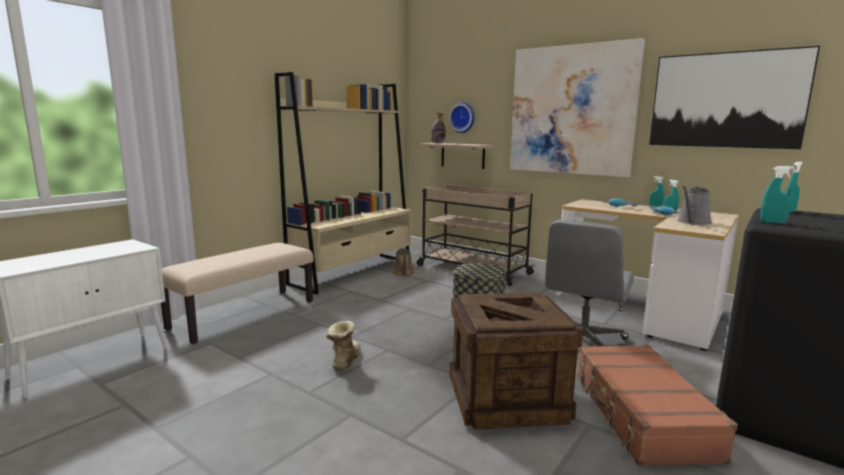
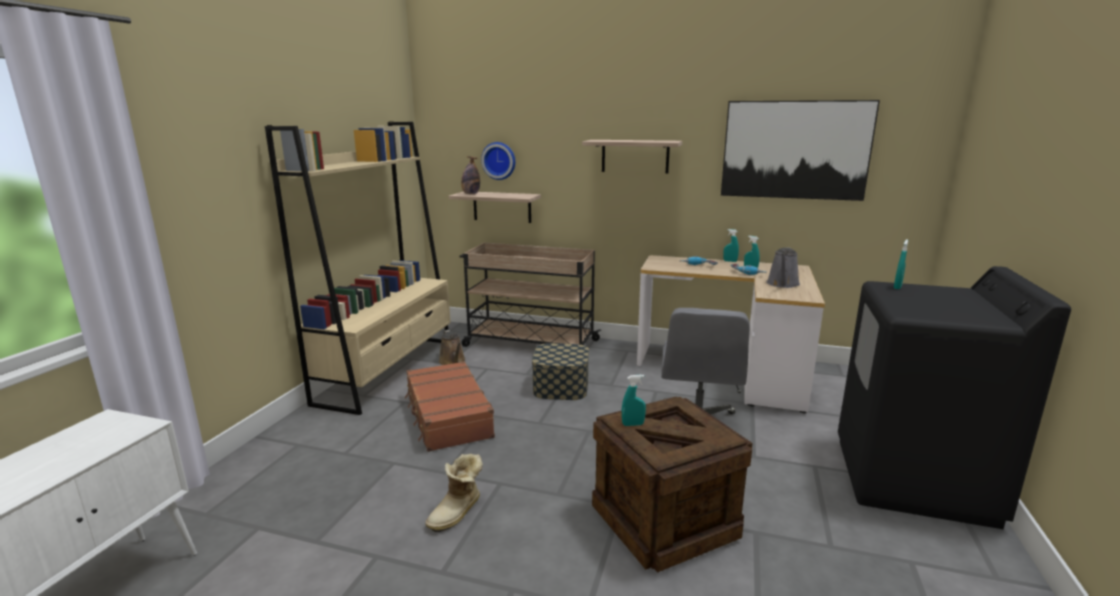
camera: 20 degrees left, 5 degrees up
(244, 314) = (277, 468): beige bench -> none
(344, 361) = (458, 513): boot -> boot turned 135 degrees counterclockwise
(572, 110) = (635, 156): picture -> shelf
(641, 415) = (792, 507): brown suitcase -> brown suitcase (447, 416)
(772, 222) = (905, 310): turquoise spray bottle -> turquoise spray bottle (633, 424)

